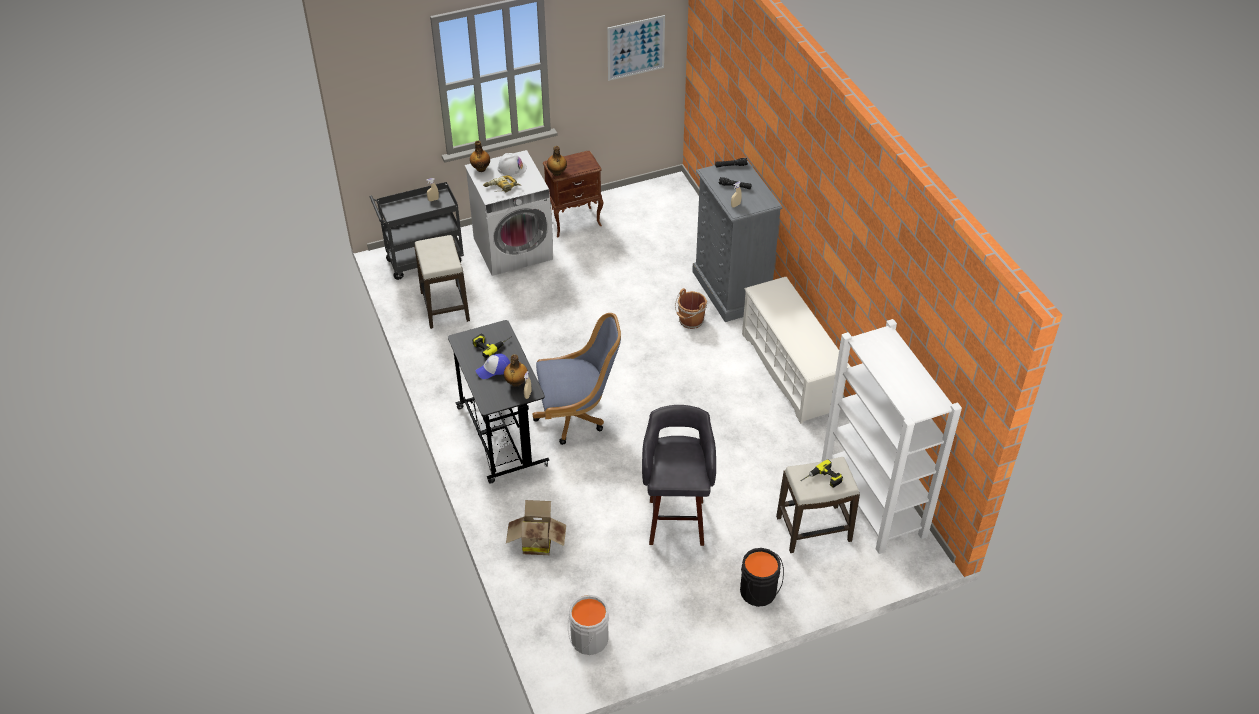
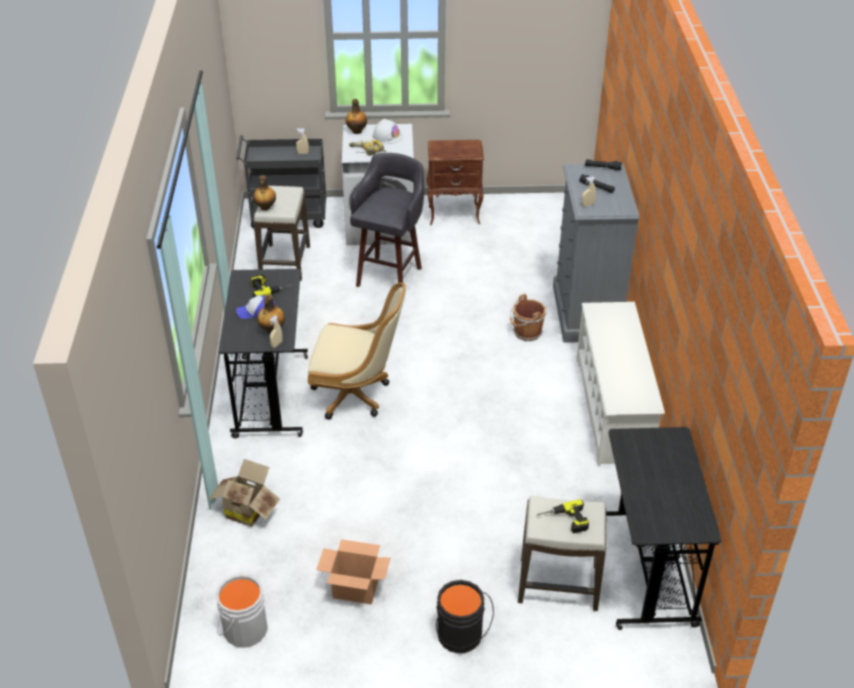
camera: 20 degrees right, 5 degrees down
(557, 173) = (436, 153): bottle -> bottle (265, 207)
(577, 416) = (358, 396): blue office chair -> beige office chair
(636, 47) = (547, 36): picture -> none
(659, 581) = (354, 590): none -> cardboard box
(676, 519) = (408, 529): grey stool -> grey stool (390, 275)
(873, 500) = (645, 571): white bookcase -> black desk

